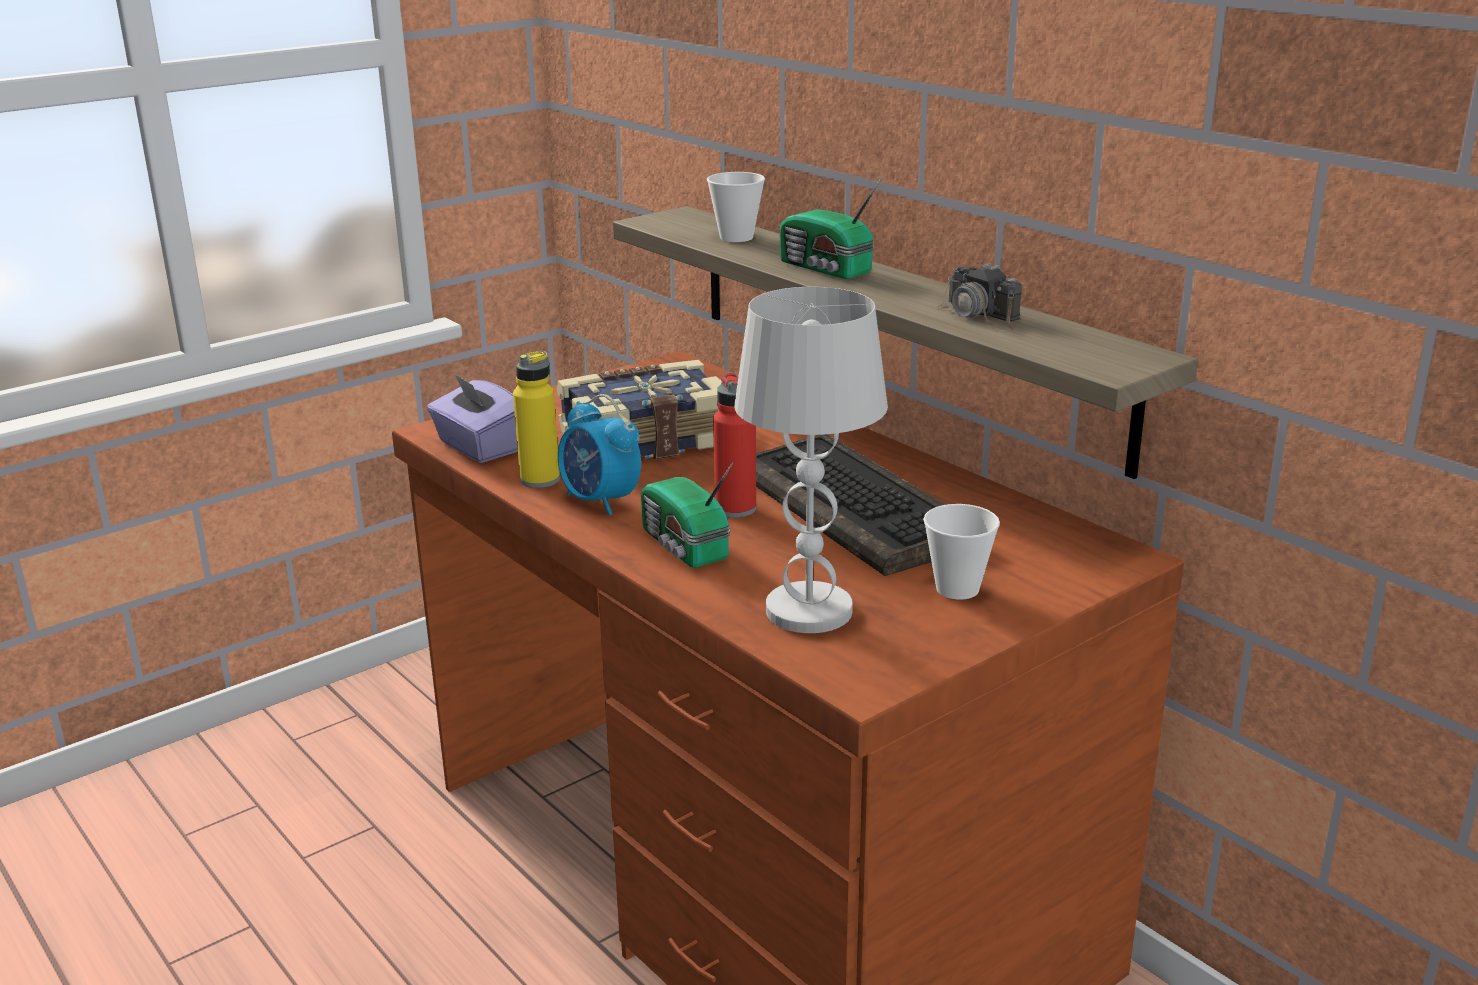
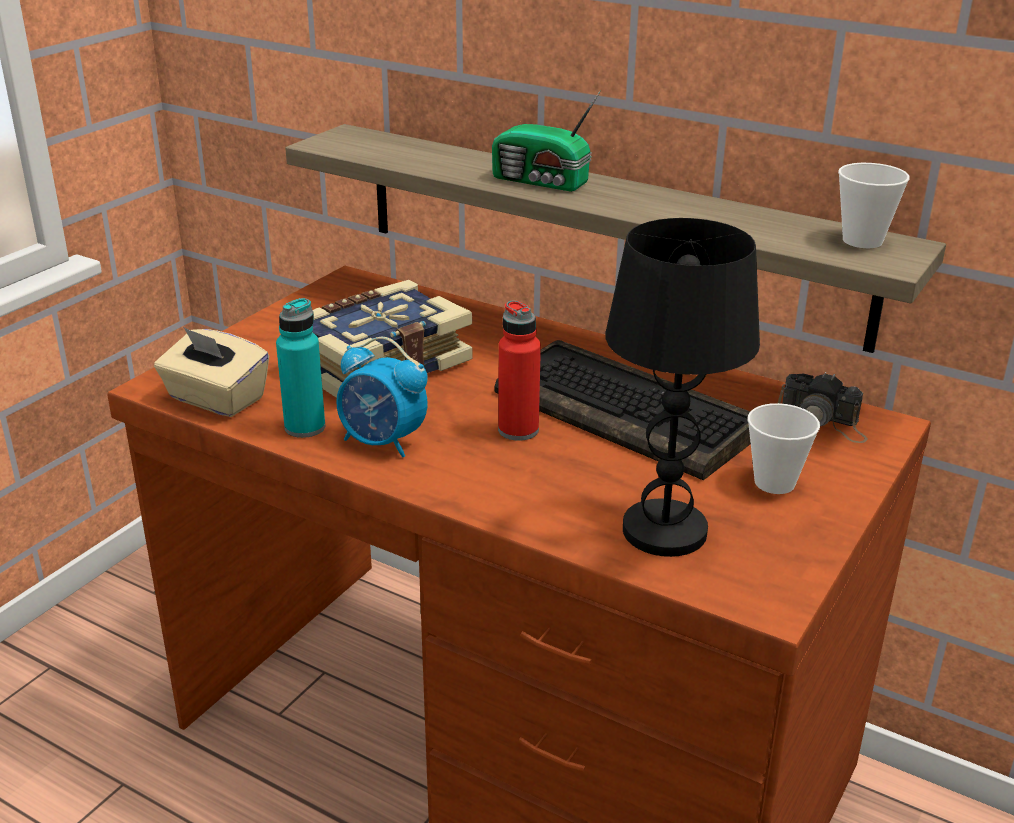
camera: 20 degrees left, 5 degrees up
(479, 447) = (215, 399): purple tissue box -> beige tissue box
(540, 480) = (305, 427): yellow bottle -> turquoise bottle
(683, 547) = (499, 480): radio -> none
(736, 237) = (426, 155): cup -> cup (862, 241)
(808, 611) = (663, 531): white table lamp -> black table lamp
(980, 316) = (728, 219): camera -> camera (822, 421)

